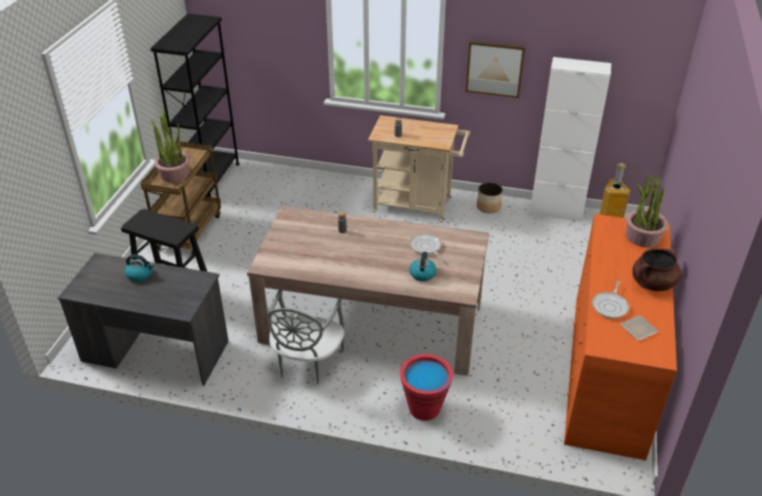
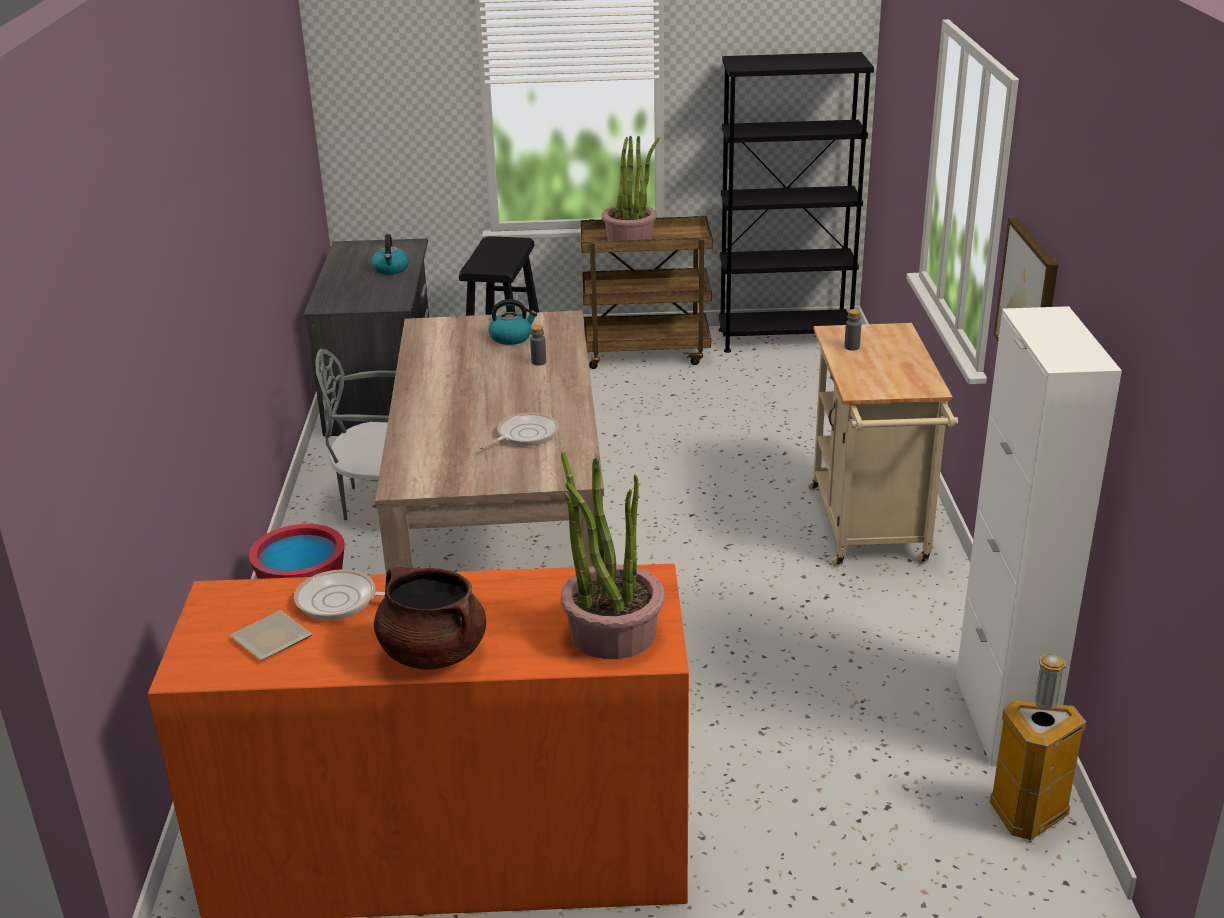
camera: 75 degrees right, 10 degrees down
(422, 274) = (447, 442): kettle -> kettle (511, 337)
(488, 207) = (939, 617): planter -> none

